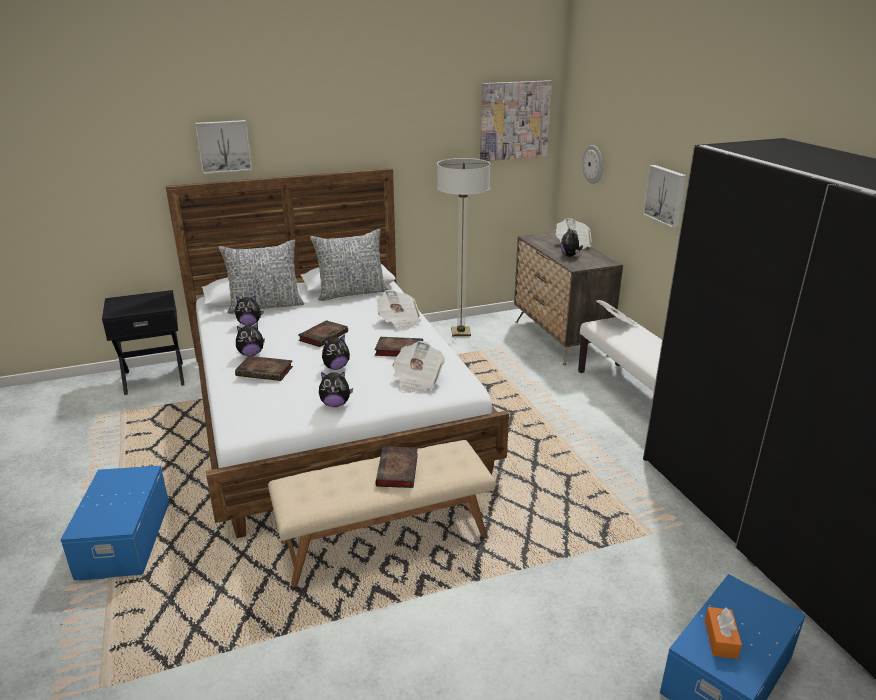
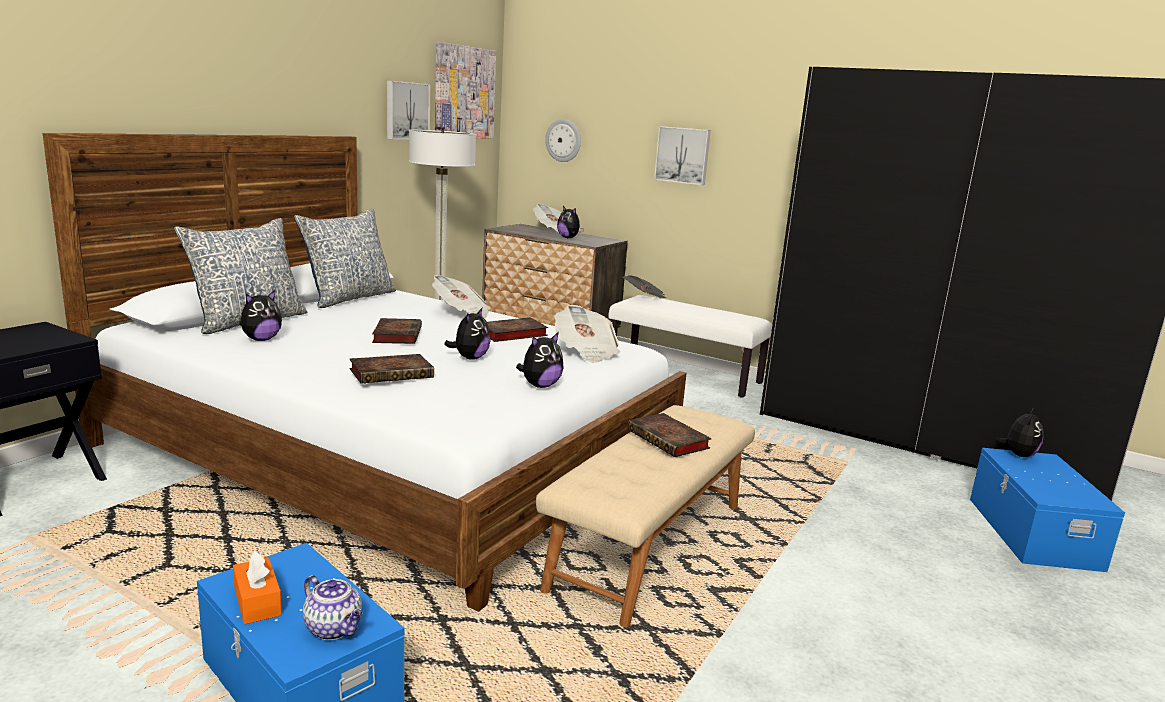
camera: 40 degrees left, 10 degrees down
(108, 521) = (334, 629): none -> teapot
(223, 146) = (135, 78): picture -> picture (406, 110)
(251, 354) = (329, 364): plush toy -> plush toy (1017, 455)
(720, 639) = (1049, 486): orange tissue box -> orange tissue box (257, 602)

